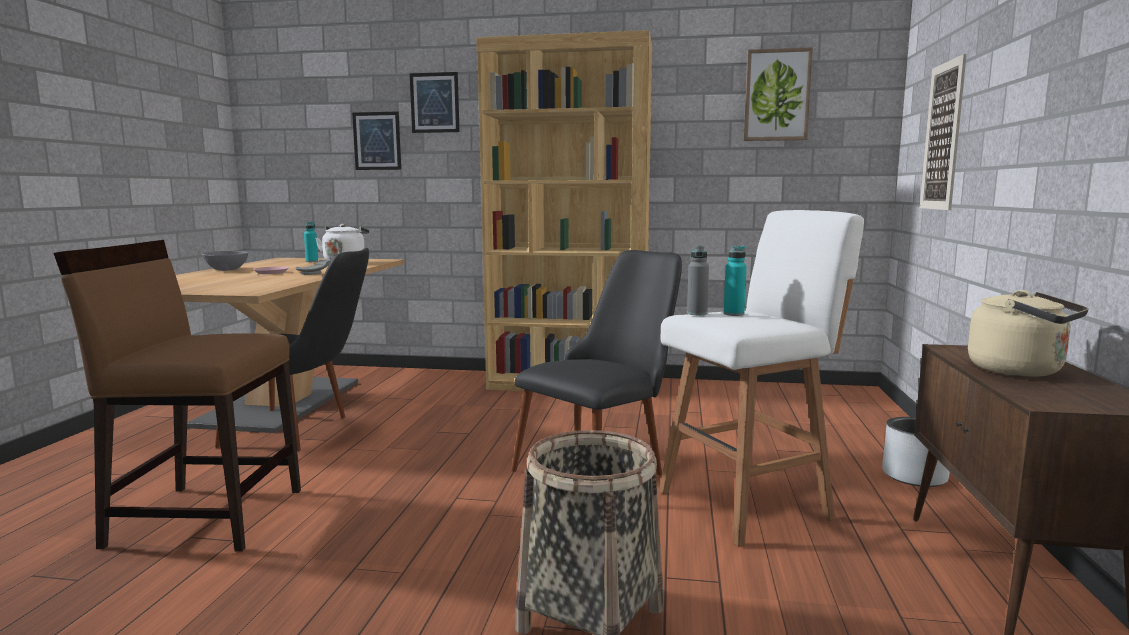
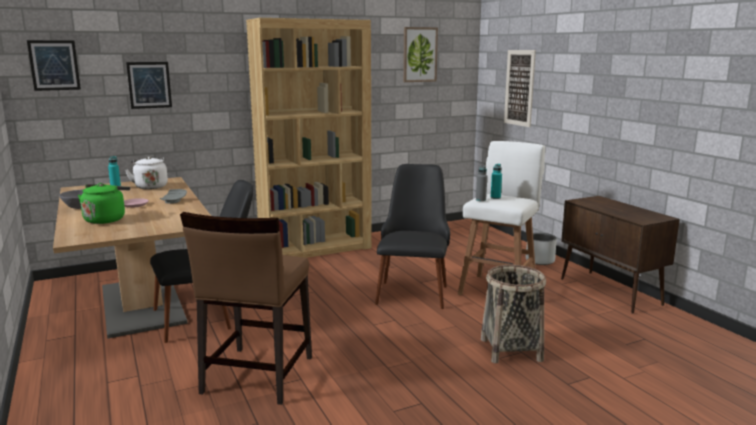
camera: 35 degrees left, 5 degrees up
(202, 279) = (106, 219): none -> green kettle
(206, 516) = (256, 375): brown chair -> brown chair turned 45 degrees counterclockwise
(434, 102) = (198, 55): picture -> picture (54, 65)
(1021, 371) = (614, 208): beige kettle -> none

